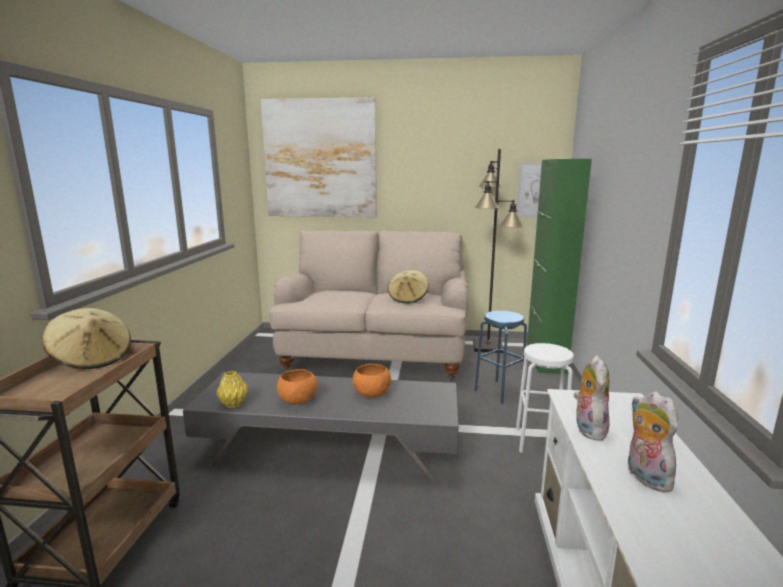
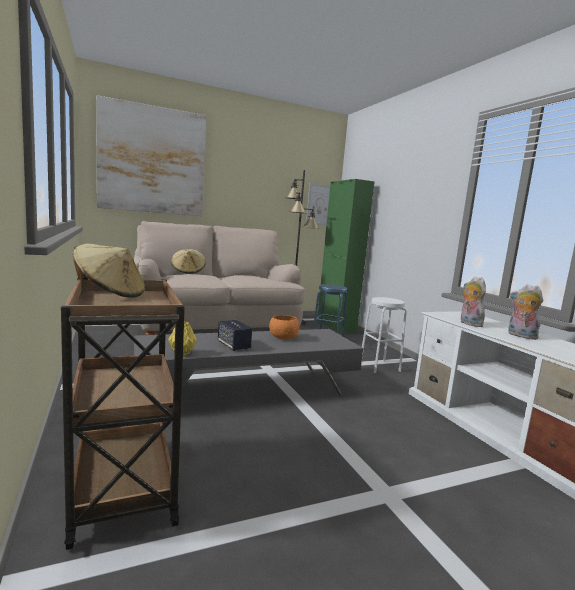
camera: 30 degrees left, 5 degrees down
(298, 400) = (233, 346): orange bowl -> speaker
(408, 299) = (256, 277): beige hat -> beige hat (188, 271)

